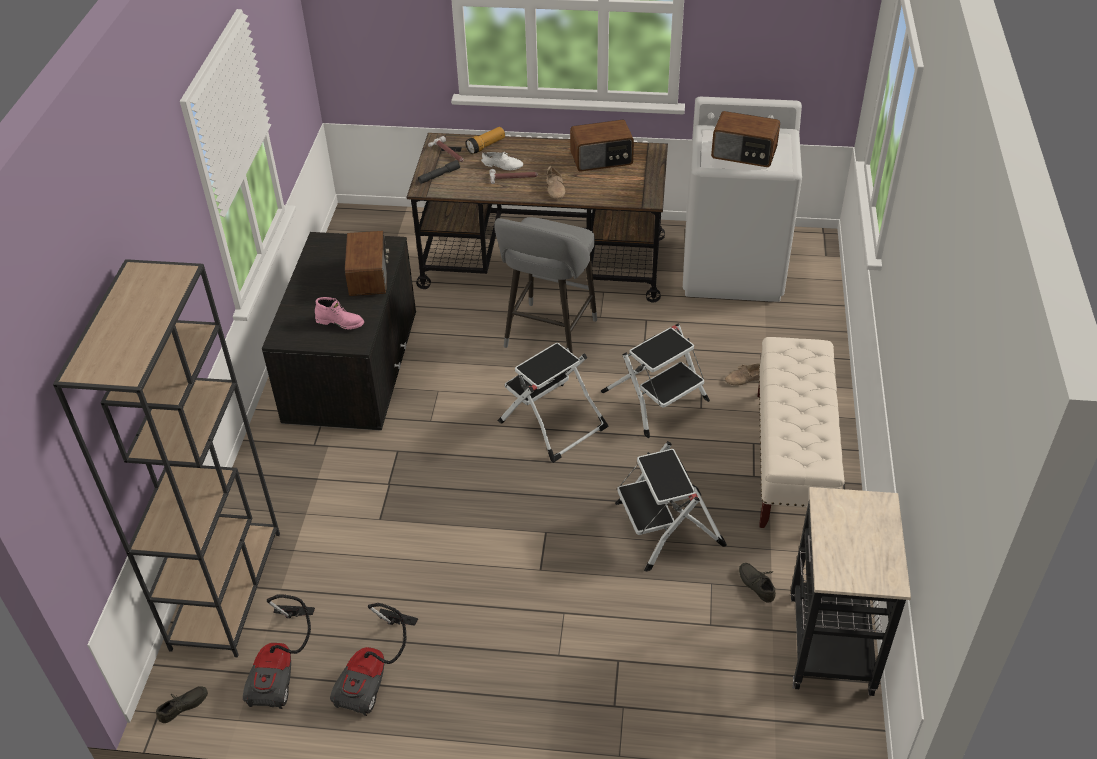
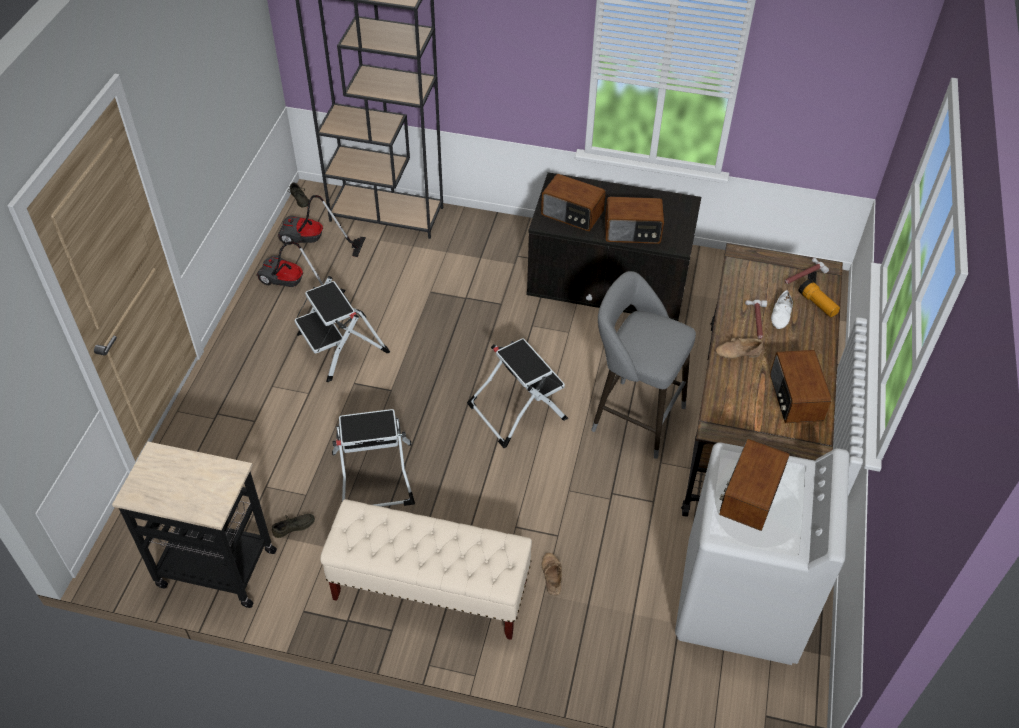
camera: 95 degrees right, 5 degrees up
(340, 322) = (572, 214): pink boot -> radio
(439, 175) = (761, 266): grey flashlight -> none
(654, 398) = (535, 490): step ladder -> step ladder (342, 345)

